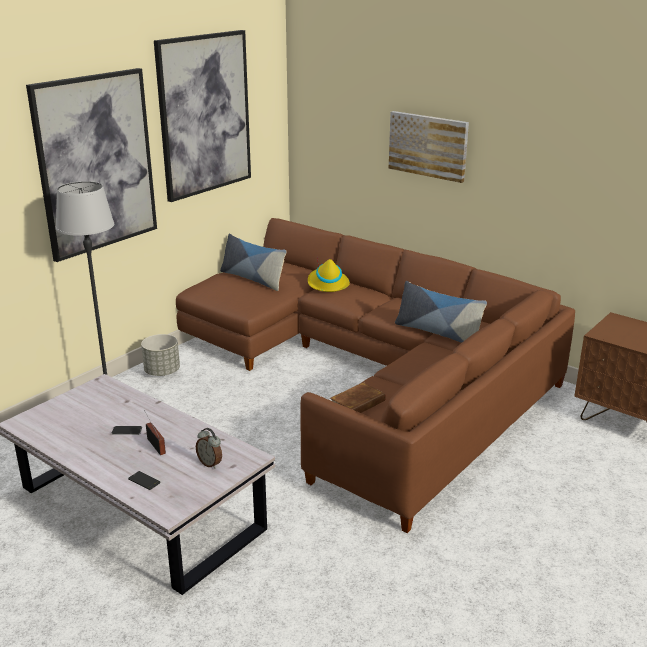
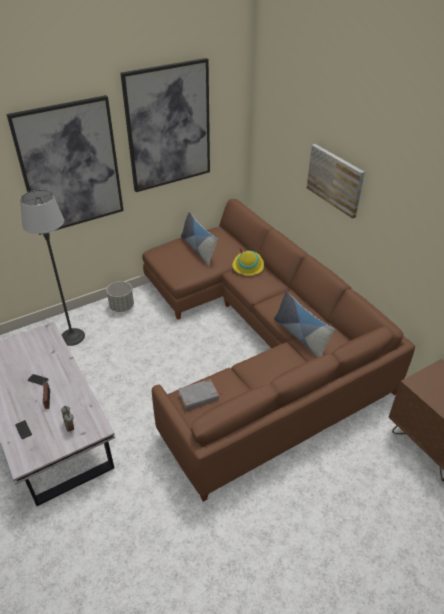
camera: 20 degrees right, 15 degrees up
(358, 403) = (199, 396): brown book -> grey book

